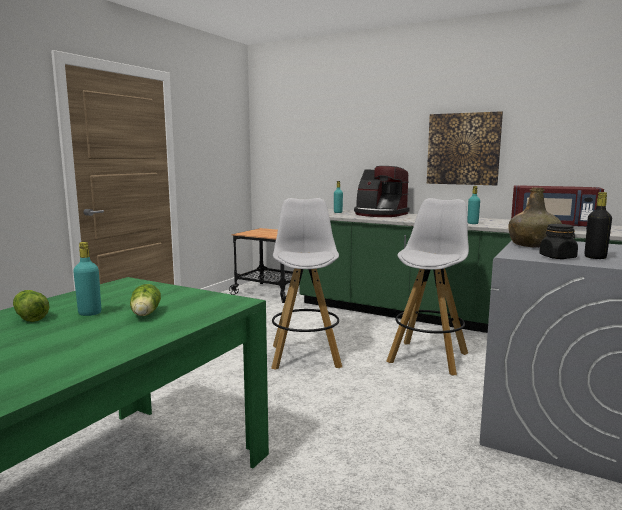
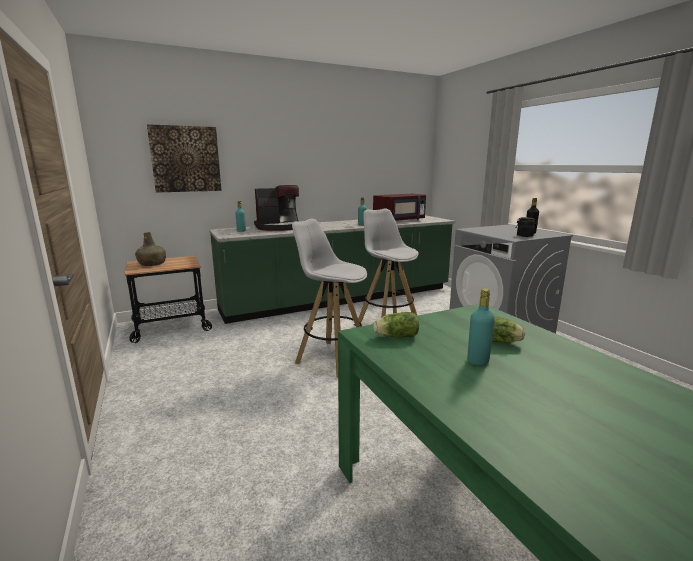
camera: 55 degrees left, 5 degrees up
(30, 317) = (471, 389): lettuce -> lettuce (395, 336)
(463, 149) = (326, 169): picture -> picture (185, 159)
(533, 245) = (488, 232): green bottle -> green bottle (152, 264)

